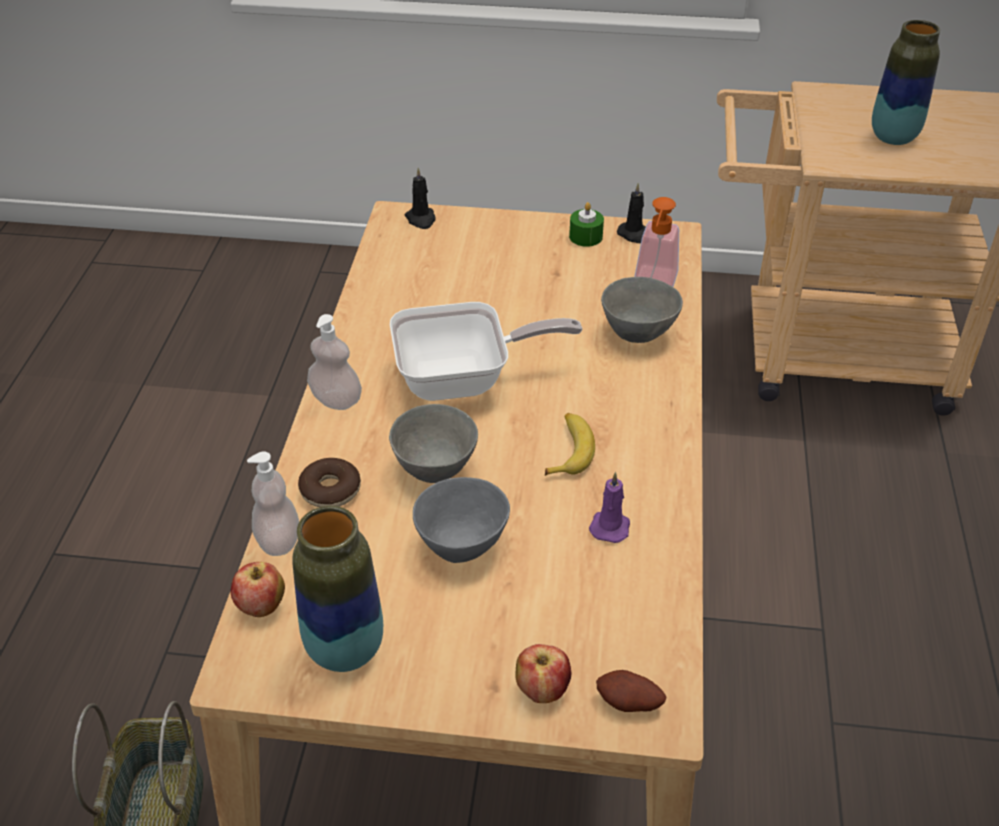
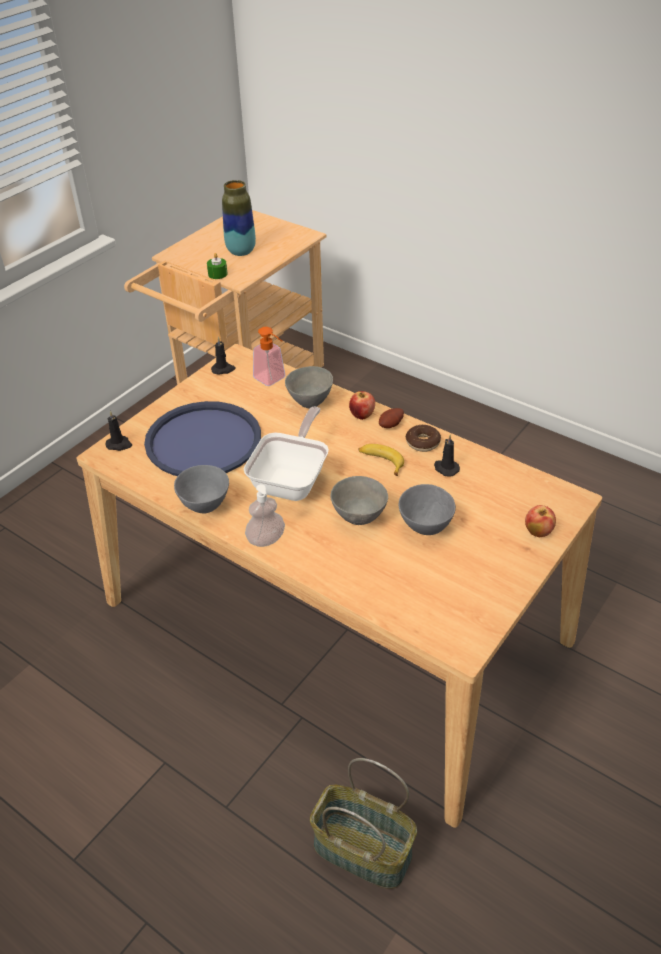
camera: 60 degrees left, 0 degrees up
(261, 607) = (419, 624): apple -> apple (362, 415)
(278, 540) = (370, 601): soap dispenser -> none
(330, 490) = (344, 566): donut -> donut (422, 442)
(345, 650) = (471, 597): vase -> none
(362, 327) = (205, 506): none -> grey bowl
(479, 277) = (203, 441): none -> blue tray
(585, 237) = (206, 387): green candle -> green candle (217, 274)
(610, 526) = (445, 468): purple candle -> black candle
(628, 704) = (561, 506): potato -> potato (391, 425)

